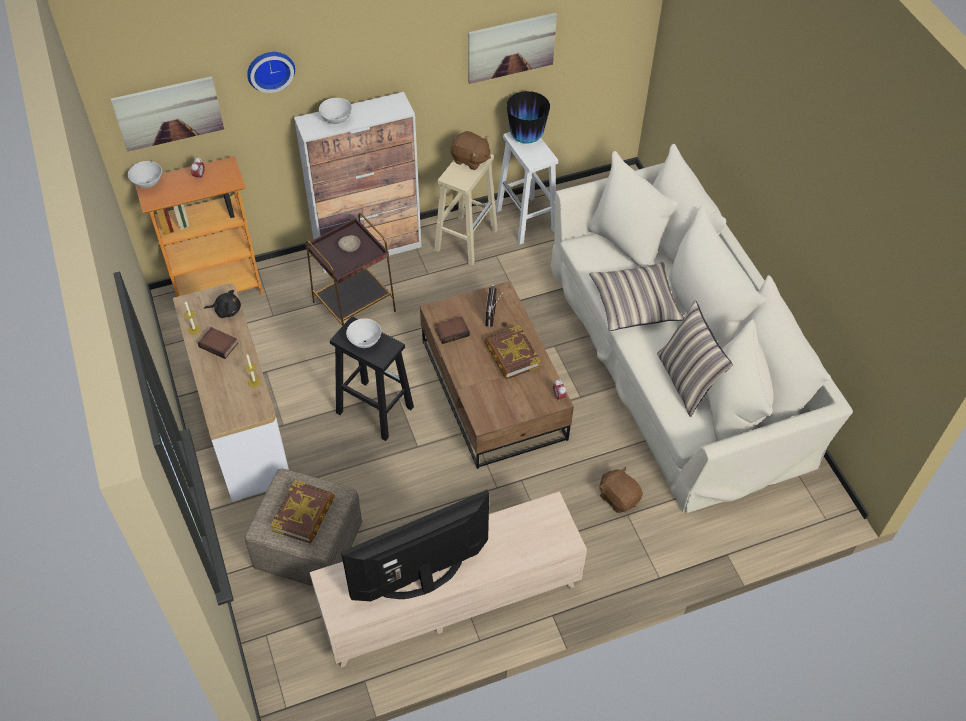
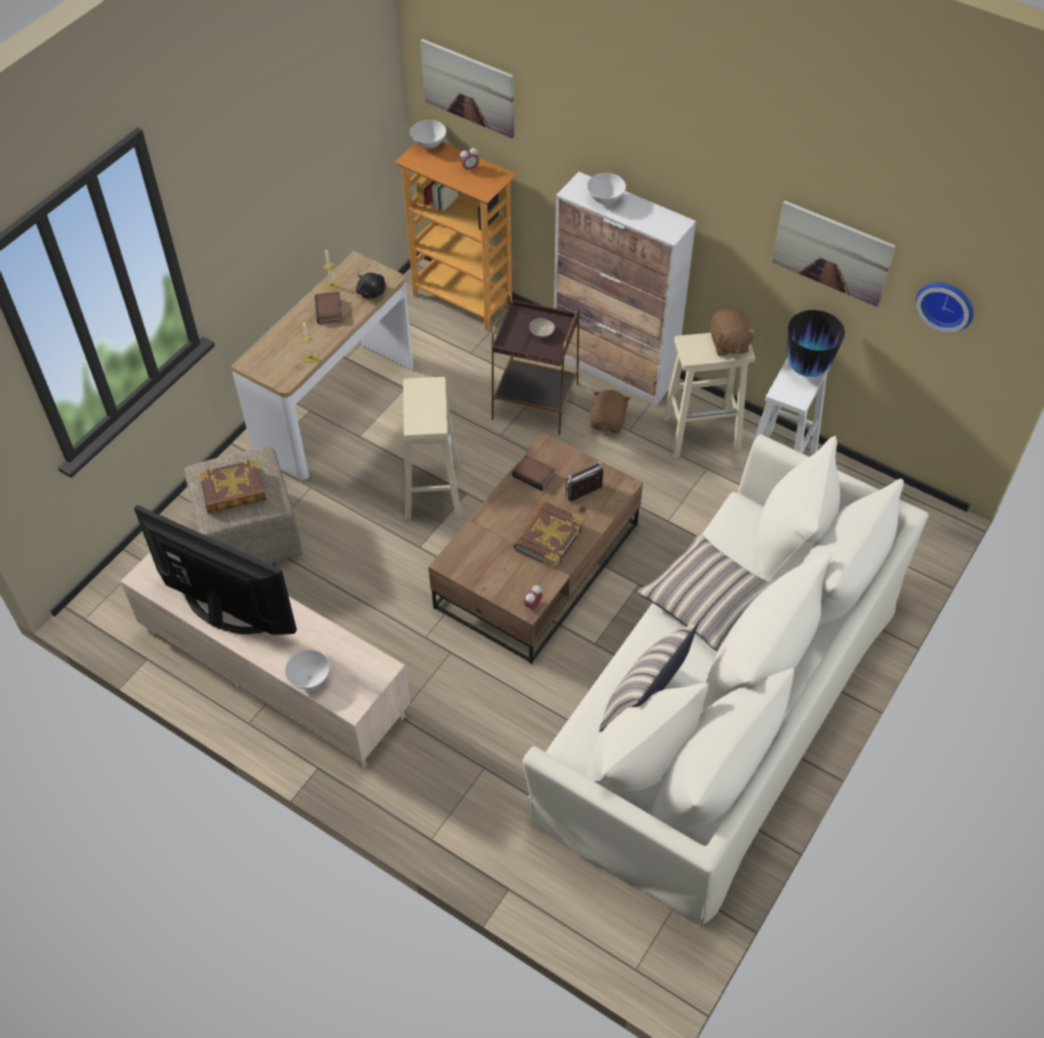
camera: 55 degrees right, 0 degrees up
(270, 69) = (568, 104): wall clock -> wall clock (946, 304)
(365, 342) = (423, 404): white bowl -> white bowl (309, 679)
(373, 409) = (432, 489): black stool -> beige stool
(618, 497) = (499, 748): brown plush toy -> brown plush toy (608, 421)

